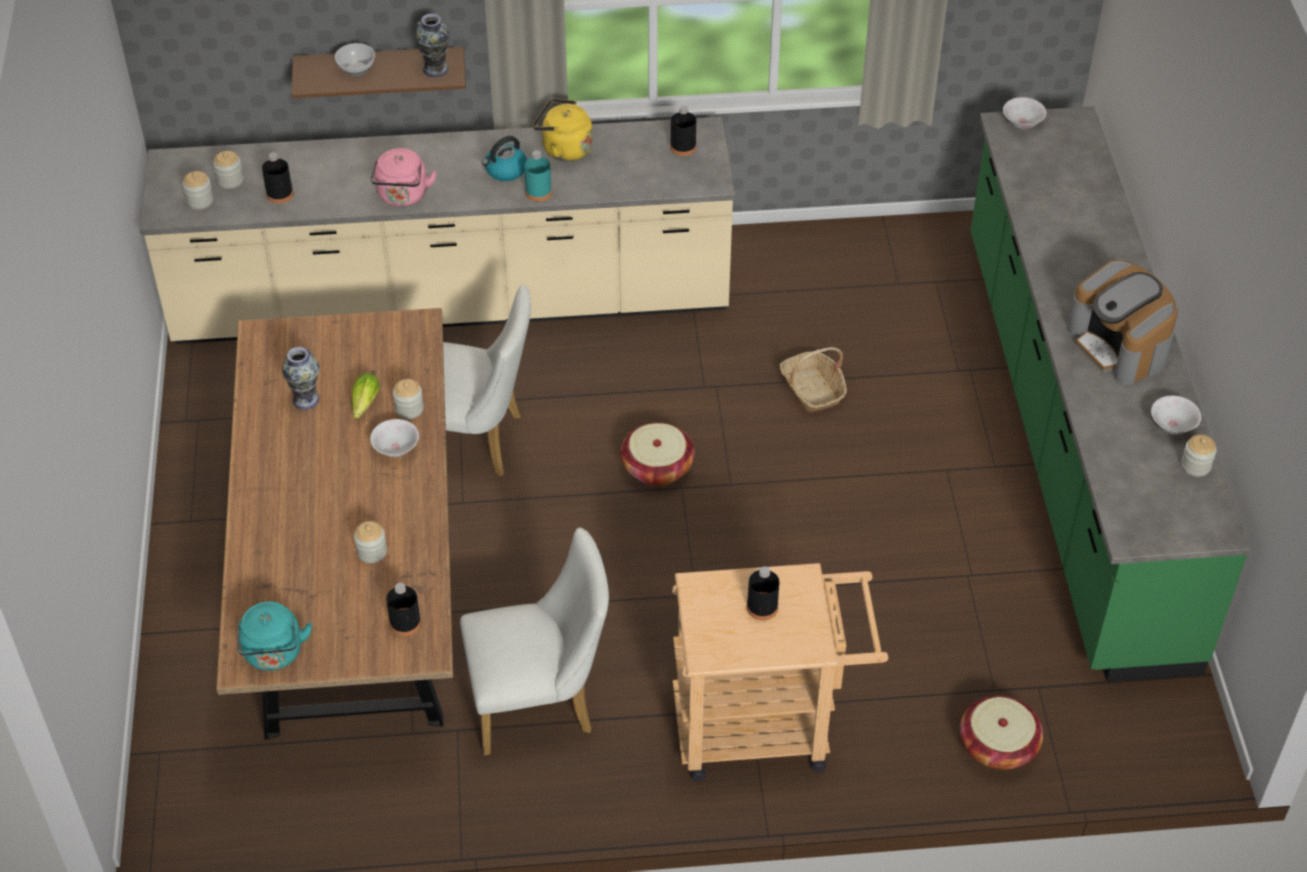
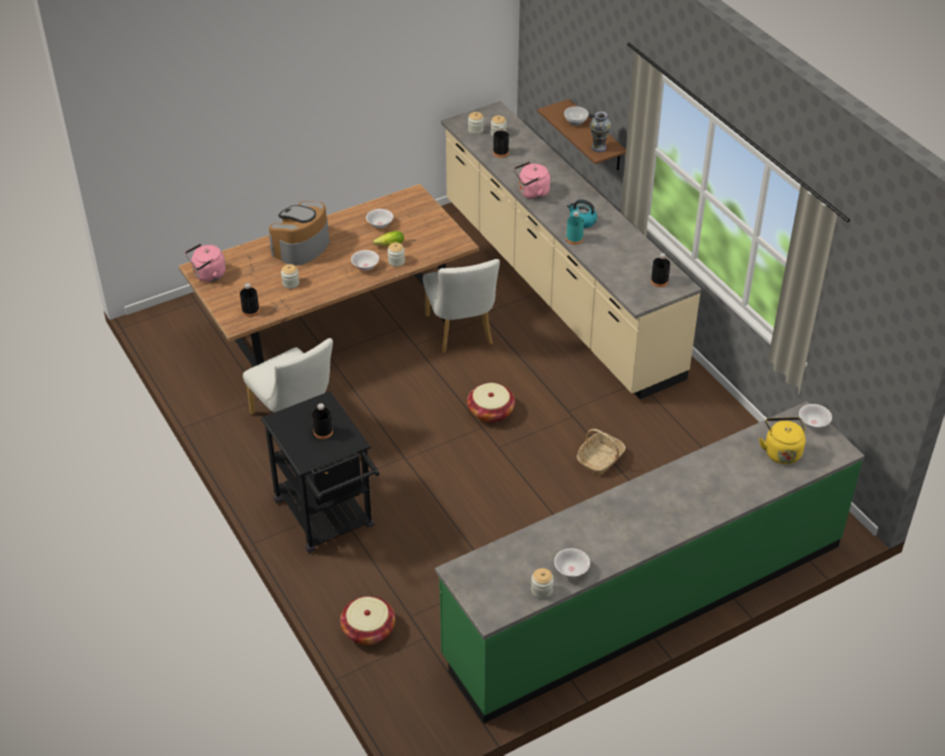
camera: 65 degrees right, 5 degrees down
(274, 655) = (208, 275): turquoise kettle -> pink kettle
(305, 399) = (380, 225): vase -> white bowl
(564, 149) = (618, 236): yellow kettle -> yellow kettle (781, 451)
(767, 726) = (328, 519): beige cart -> black cart
(1119, 345) = (629, 526): coffee machine -> coffee machine (301, 247)

